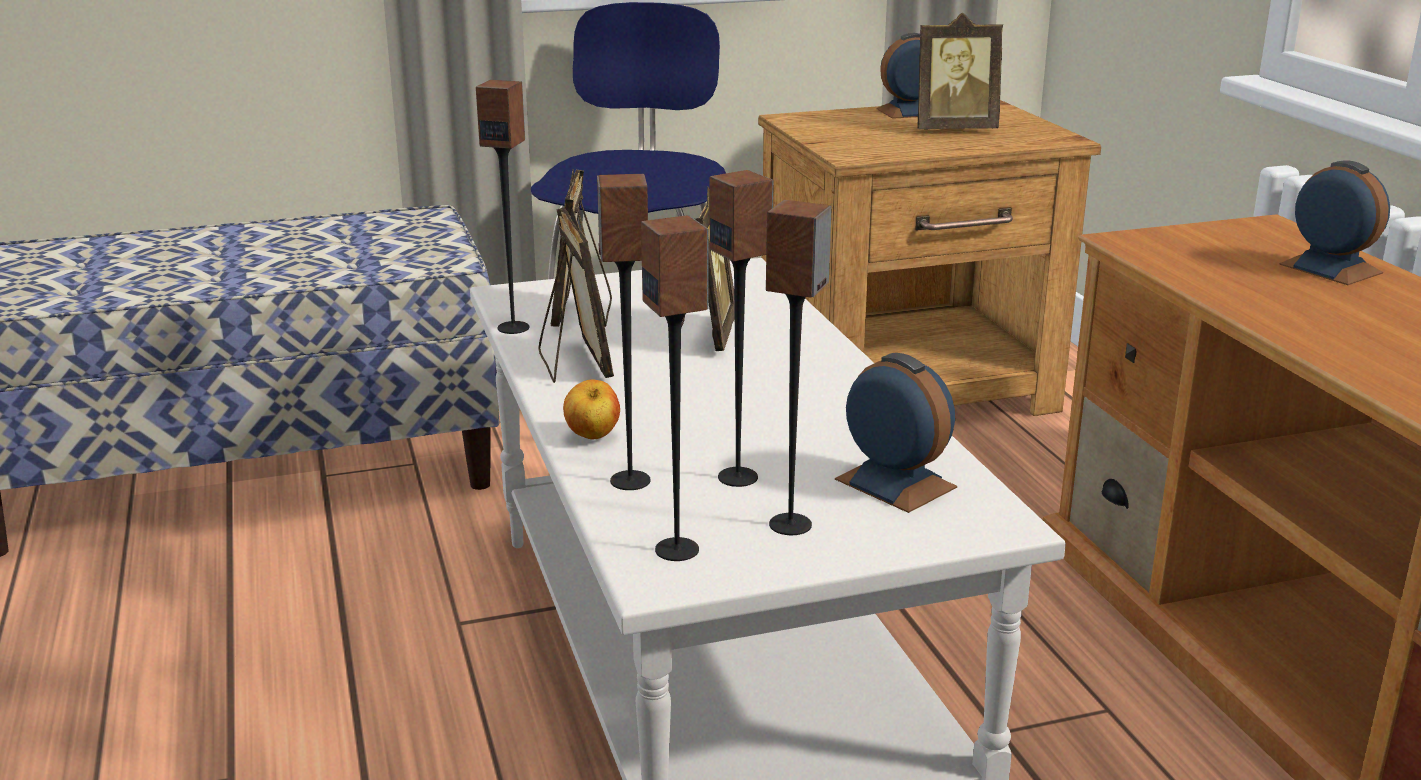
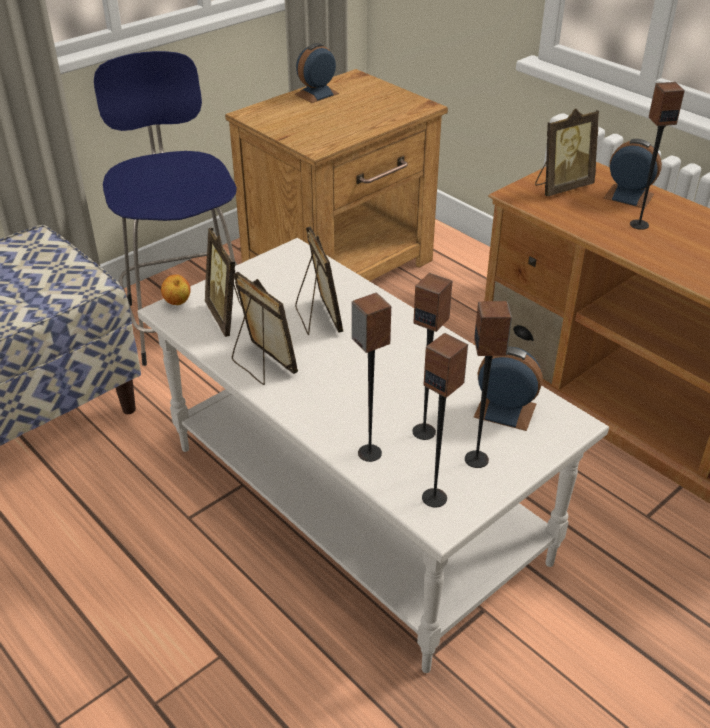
camera: 25 degrees left, 15 degrees up
(513, 328) = (198, 342): speaker -> speaker (639, 224)
(592, 437) = (321, 424): apple -> apple (177, 303)
(954, 129) = (356, 107): picture frame -> picture frame (561, 187)

